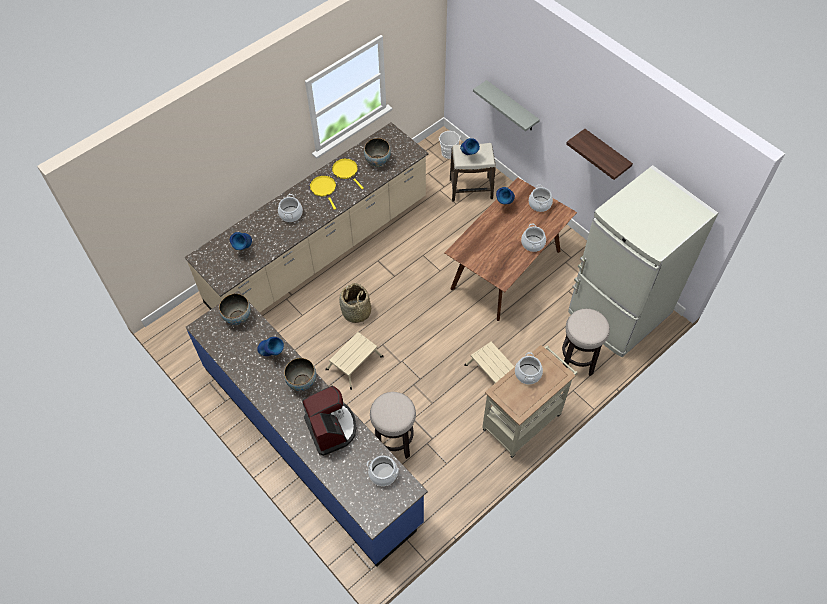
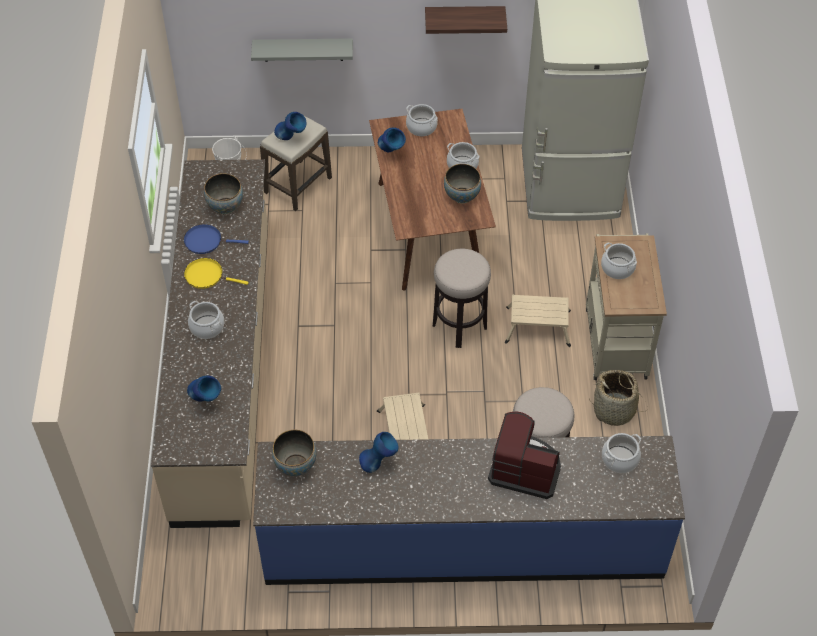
camera: 50 degrees left, 5 degrees down
(302, 382) = (442, 459): bowl -> bowl (462, 196)
(346, 171) = (206, 241): yellow frying pan -> blue frying pan
(356, 312) = (343, 390): basket -> basket (614, 410)
(577, 360) = (590, 252): stool -> stool (459, 326)

